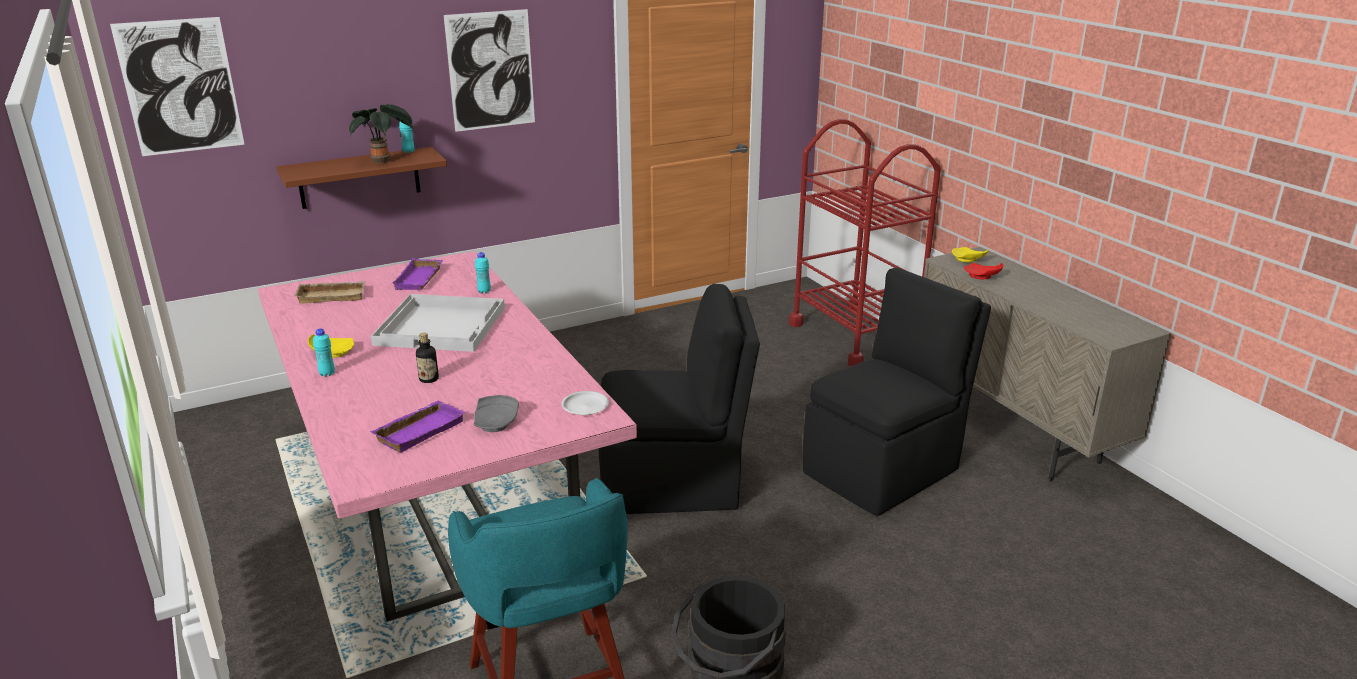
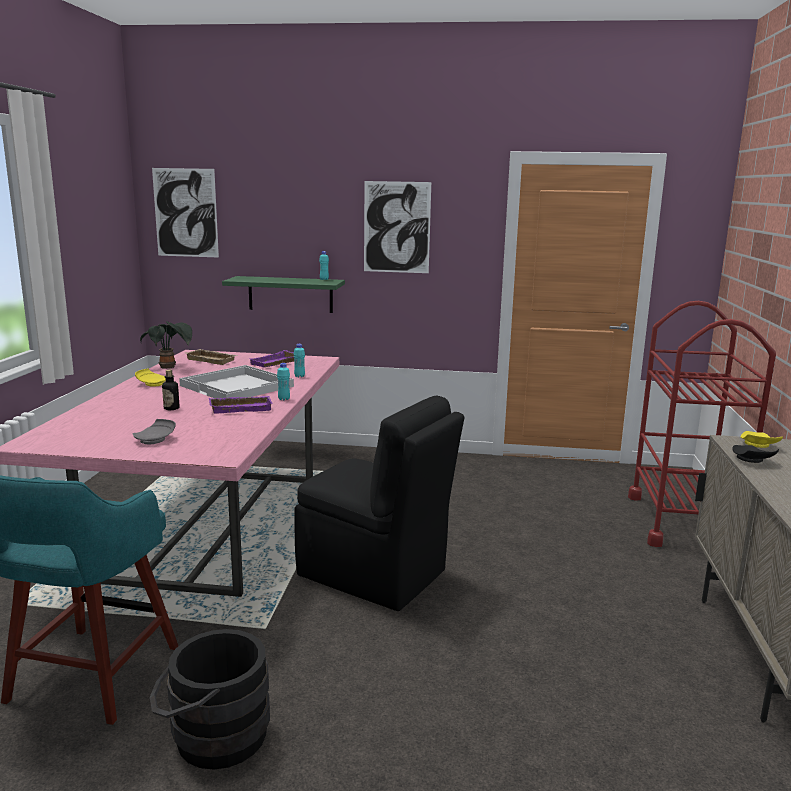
camera: 35 degrees right, 10 degrees down
(327, 374) = (128, 392): turquoise bottle -> turquoise bottle (284, 399)
(359, 178) = (290, 294): brown shelf -> green shelf
(383, 161) = (297, 281): potted plant -> potted plant (169, 367)
(419, 430) = (109, 430): purple tray -> purple tray (241, 408)
(585, 406) = (226, 448): white plate -> none
(884, 470) = (575, 635): black chair -> none
(982, 277) = (751, 460): red plate -> black plate

